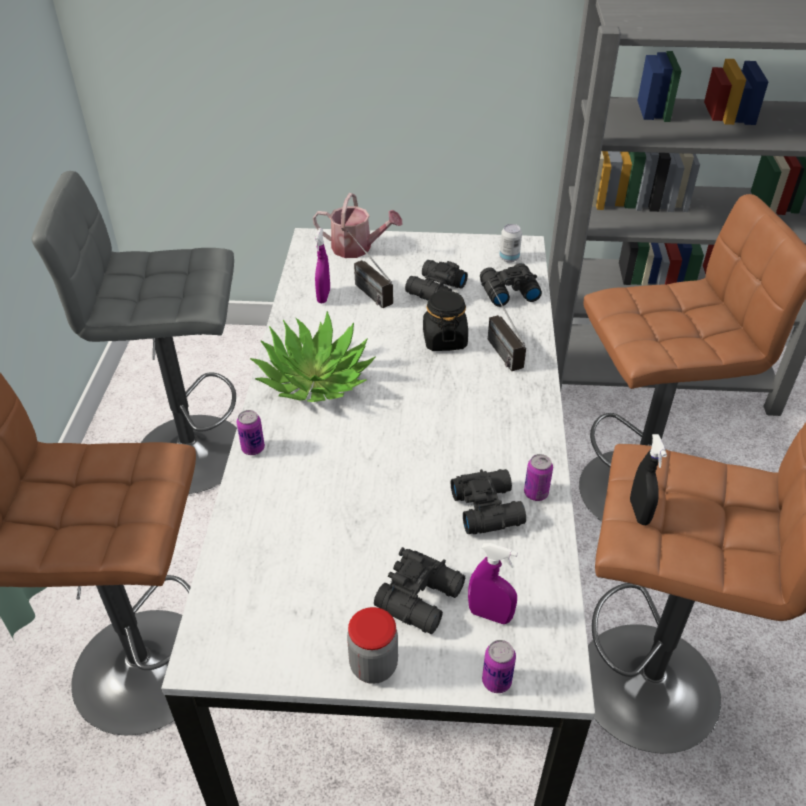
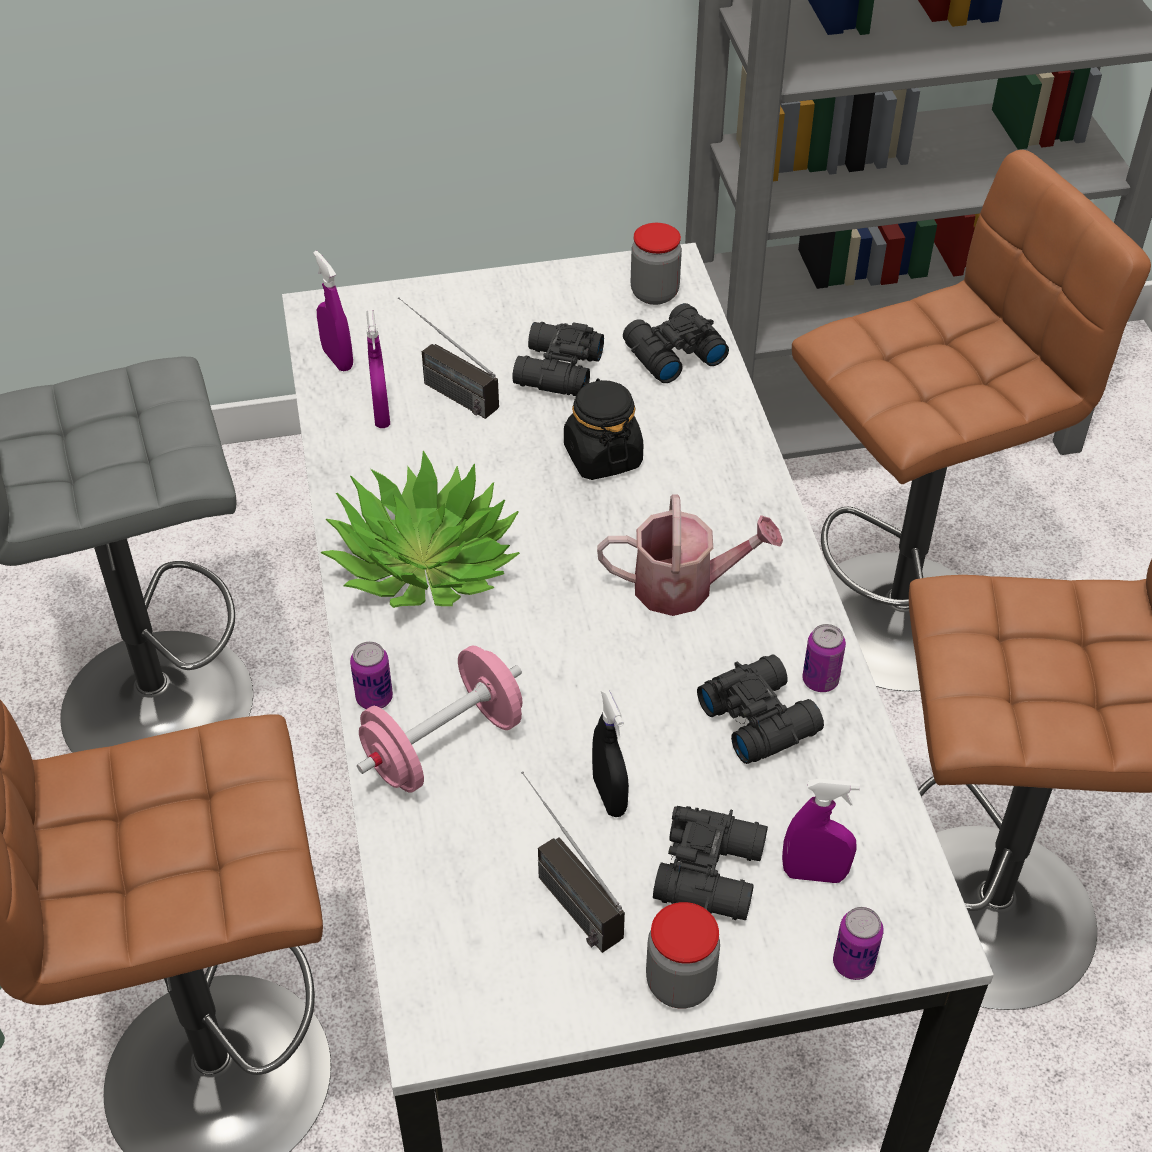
camera: 15 degrees left, 5 degrees up
(282, 484) = (443, 746): none -> pink dumbbell
(311, 264) = (337, 359): none -> purple spray bottle
(357, 248) = (403, 316): watering can -> watering can (685, 586)
(497, 345) = (686, 450): radio -> radio (560, 889)
(509, 258) = (654, 293): can -> jar
(639, 512) = (975, 680): black spray bottle -> black spray bottle (609, 796)

